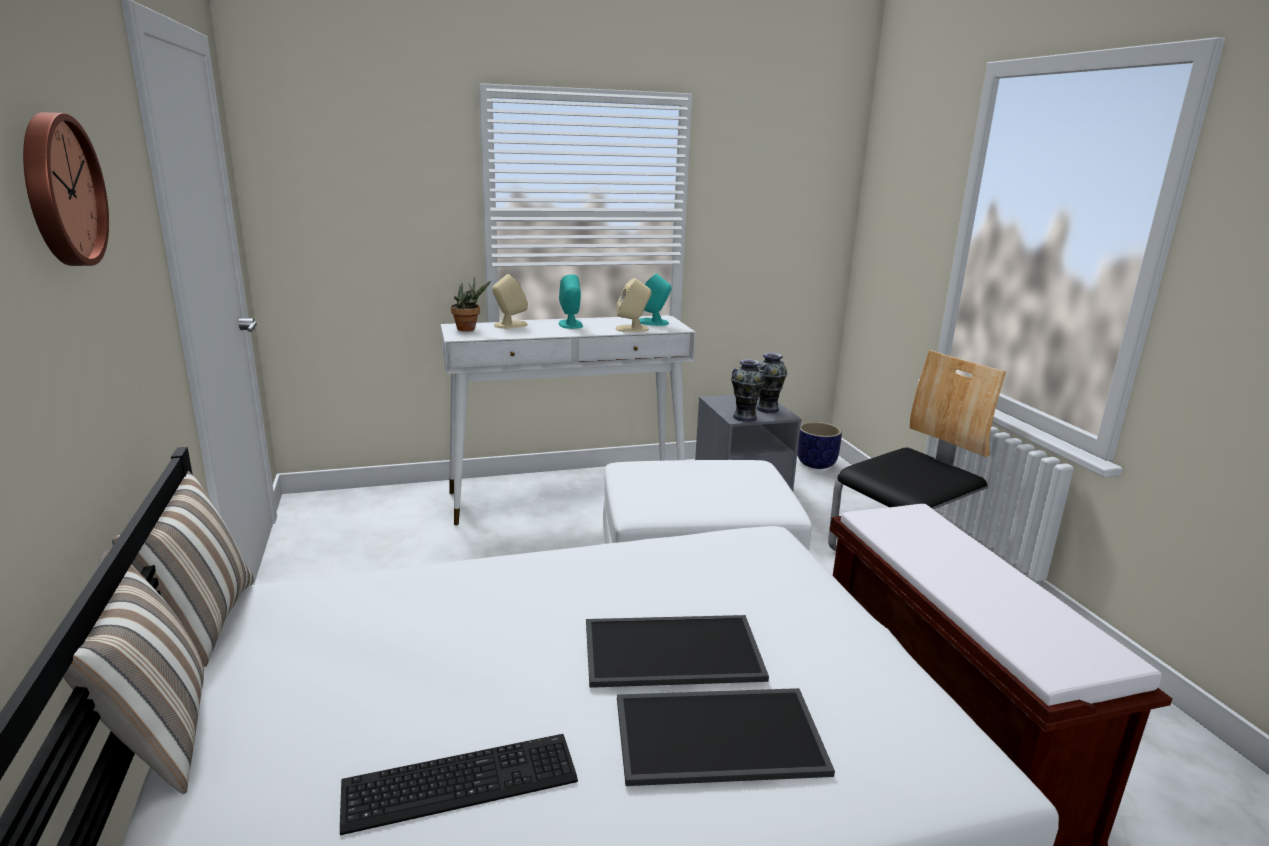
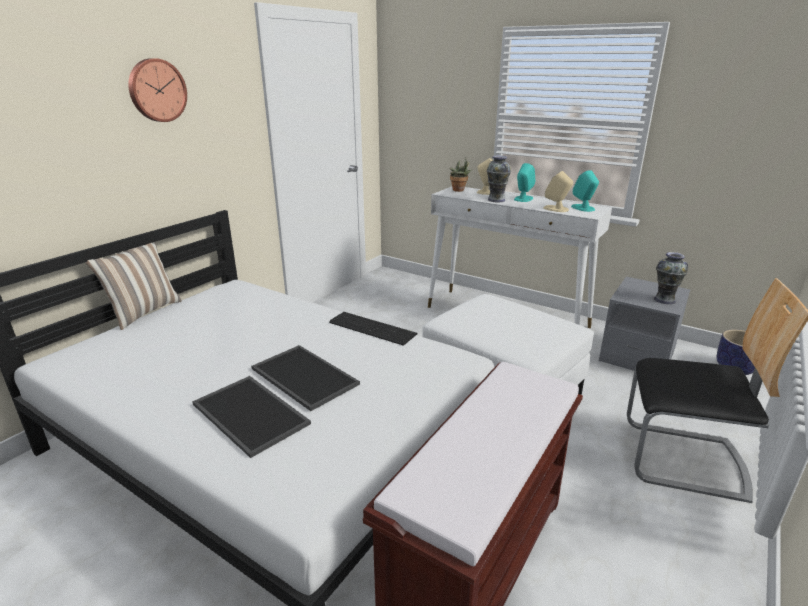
camera: 50 degrees right, 5 degrees up
(202, 622) = (209, 286): pillow -> none
(457, 779) = (166, 368): keyboard -> keyboard (372, 327)
(744, 417) = (631, 299): vase -> vase (496, 200)

